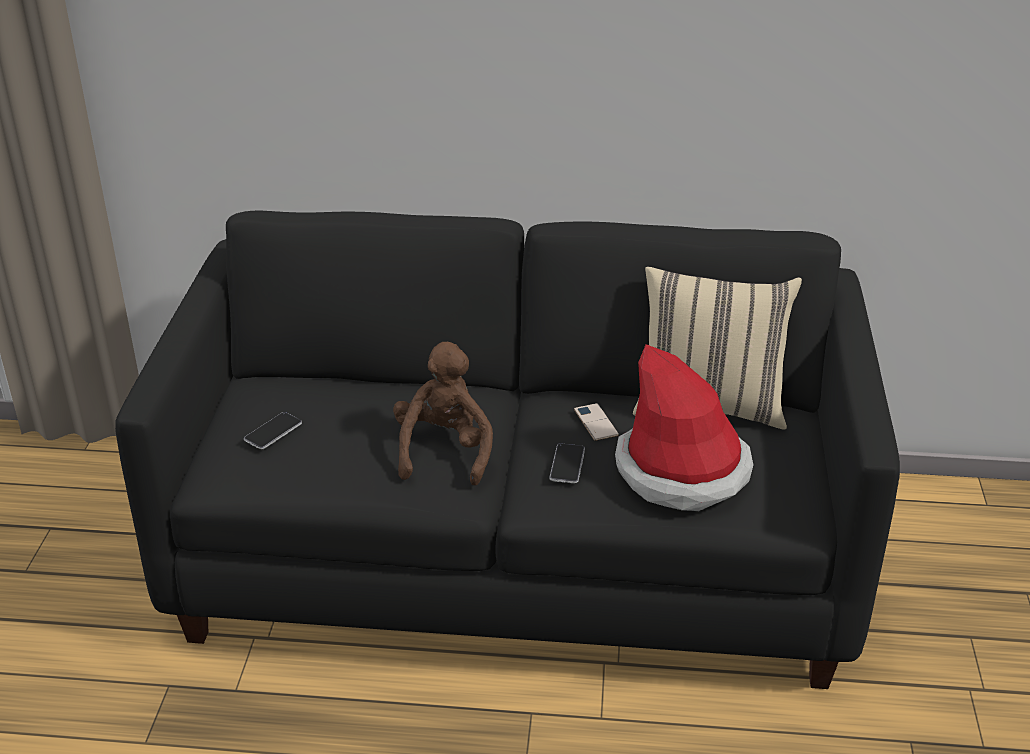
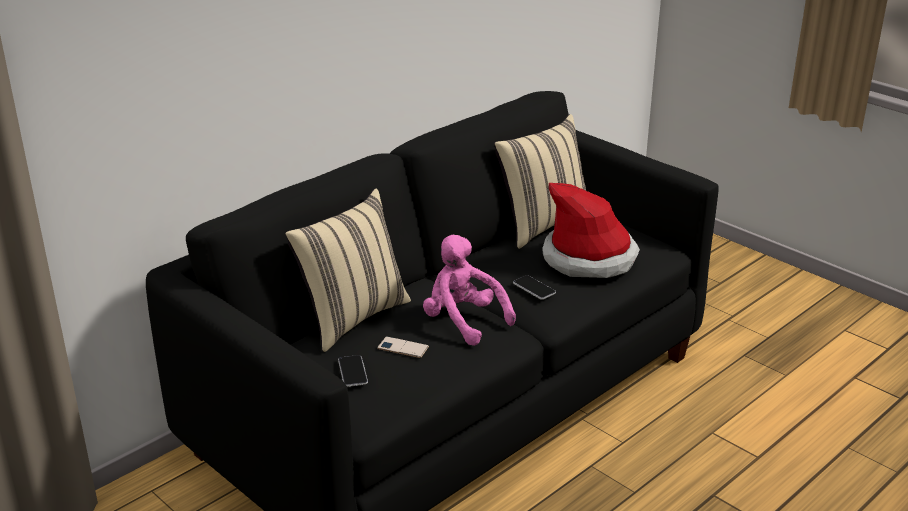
camera: 50 degrees left, 5 degrees down
(365, 384) = (351, 317): none -> beige pillow
(444, 451) = (463, 321): brown plush toy -> pink plush toy
(596, 422) = (509, 262): phone -> phone (403, 348)

